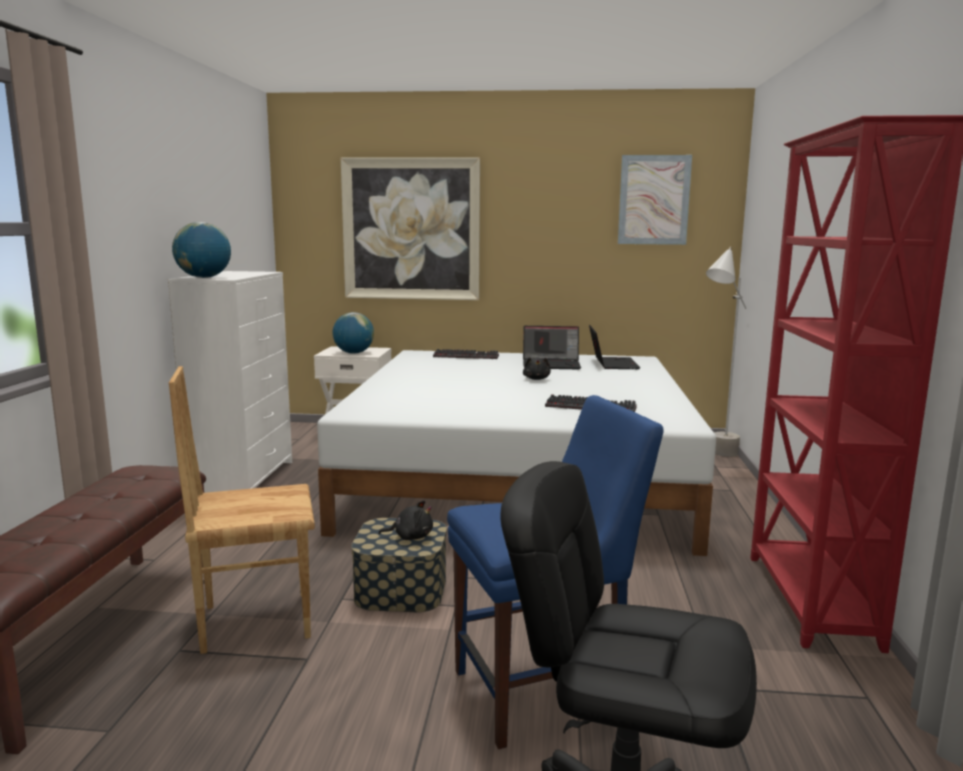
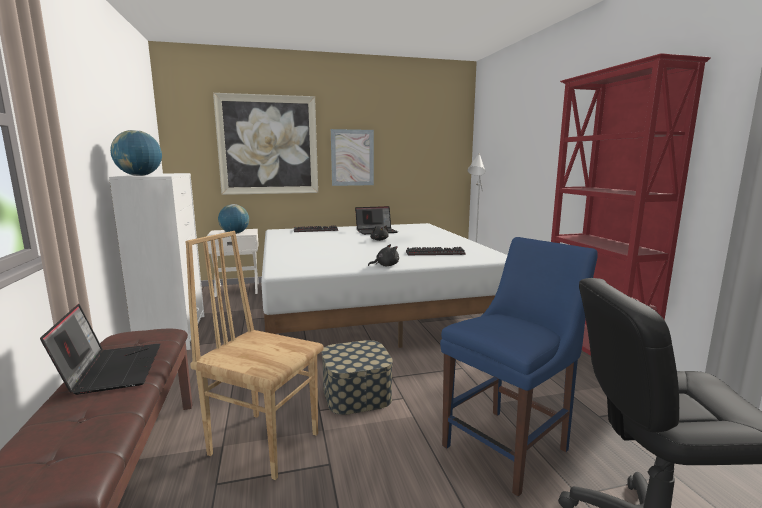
camera: 20 degrees left, 0 degrees up
(255, 620) = (265, 442): brown chair -> brown chair turned 60 degrees clockwise
(410, 537) = (364, 355): black plush toy -> black plush toy (385, 265)
(611, 364) = (411, 228): laptop -> laptop (112, 369)
(654, 200) = (423, 127): picture -> picture (352, 157)

